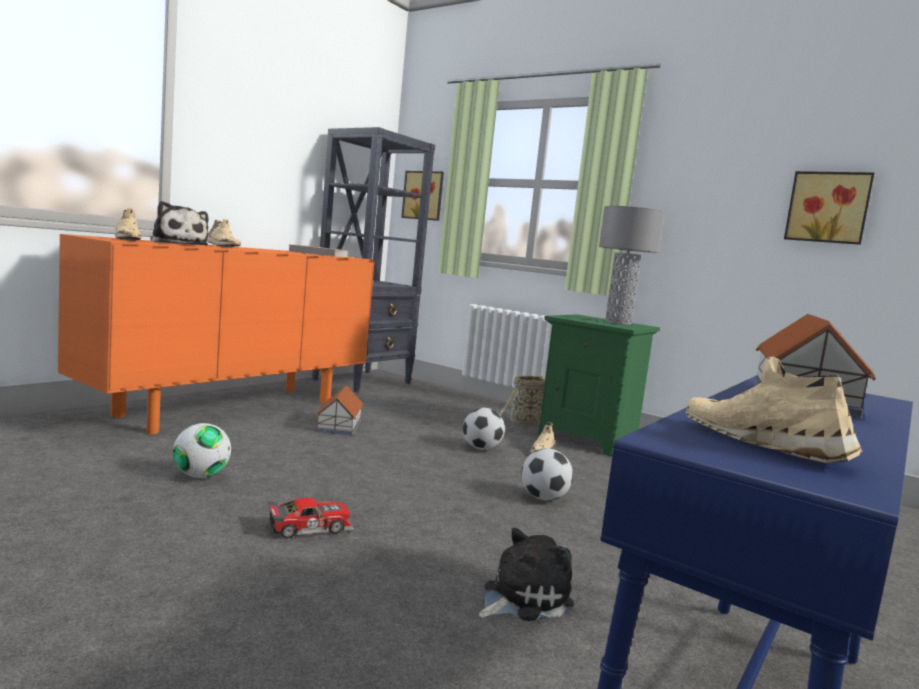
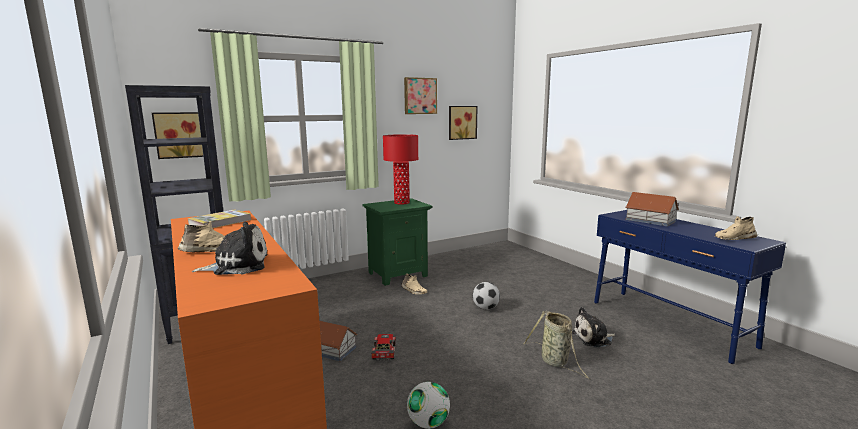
camera: 65 degrees left, 5 degrees up
(126, 240) = (235, 285): beige shoe -> none
(309, 526) = (521, 384): toy car -> toy car (383, 351)
(481, 448) = (403, 307): football -> none
(522, 598) = (594, 338): plush toy -> plush toy turned 90 degrees counterclockwise
(523, 424) = (361, 285): basket -> basket (556, 362)
(617, 322) = (401, 203): grey table lamp -> red table lamp
(732, 153) = (420, 96): none -> picture

